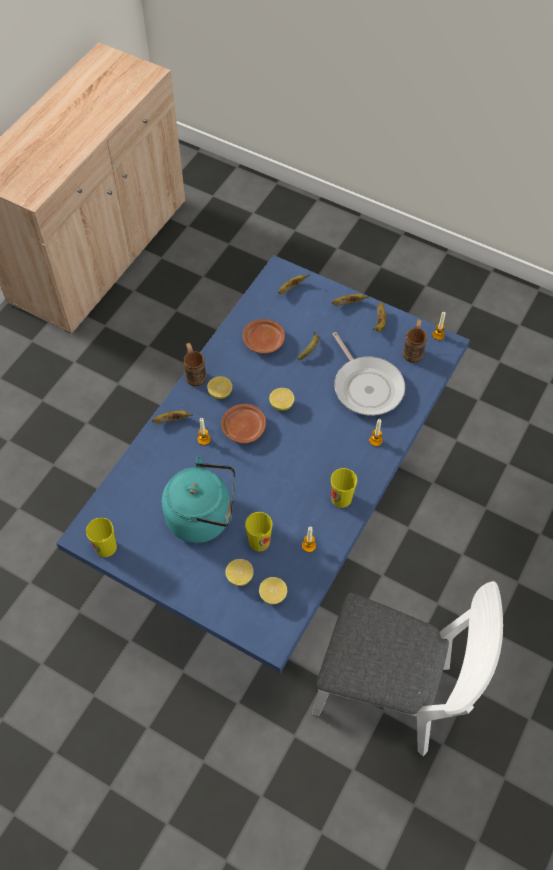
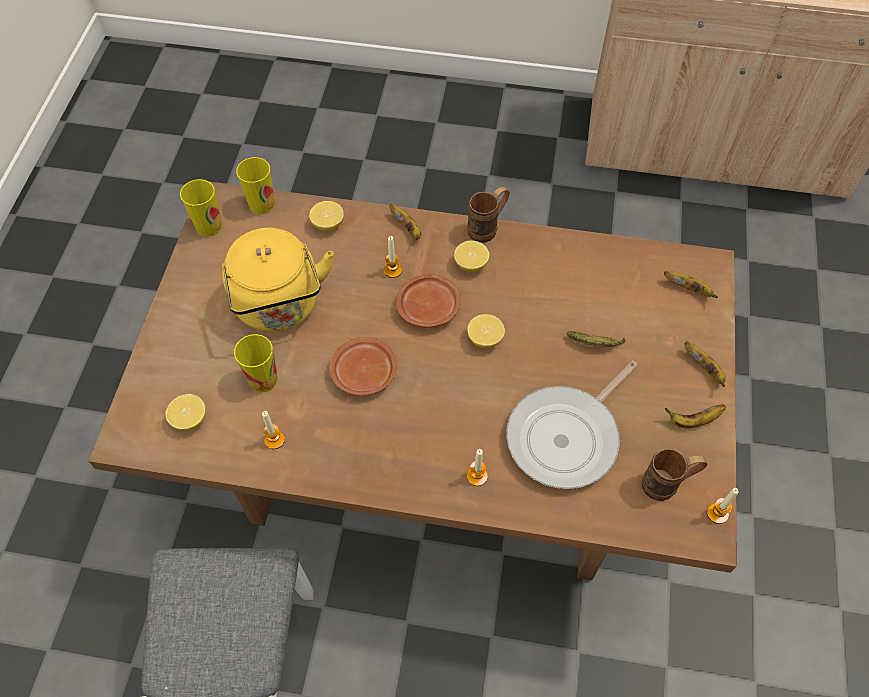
camera: 70 degrees right, 0 degrees up
(203, 516) = (280, 307): turquoise kettle -> yellow kettle
(239, 576) = (206, 373): lemon -> lemon (328, 224)
(264, 341) = (578, 286): brown plate -> brown plate (363, 373)
(275, 519) = (436, 462): blue dining table -> brown dining table
(341, 498) = (362, 458): cup -> cup (262, 204)

